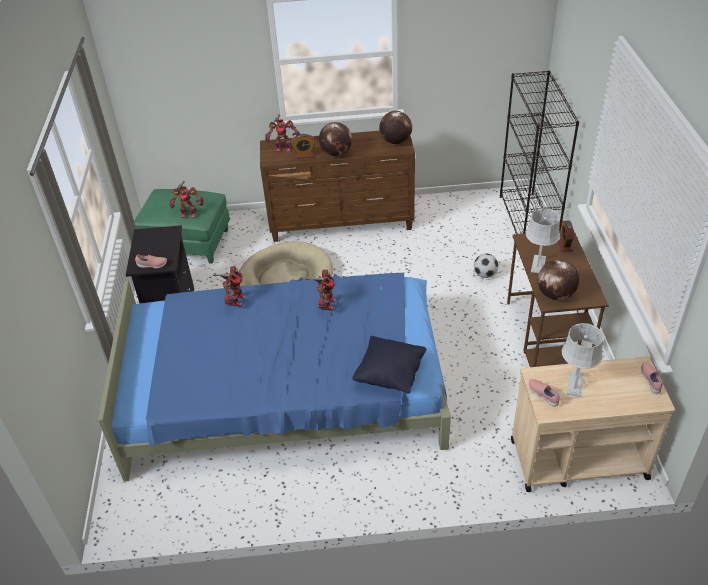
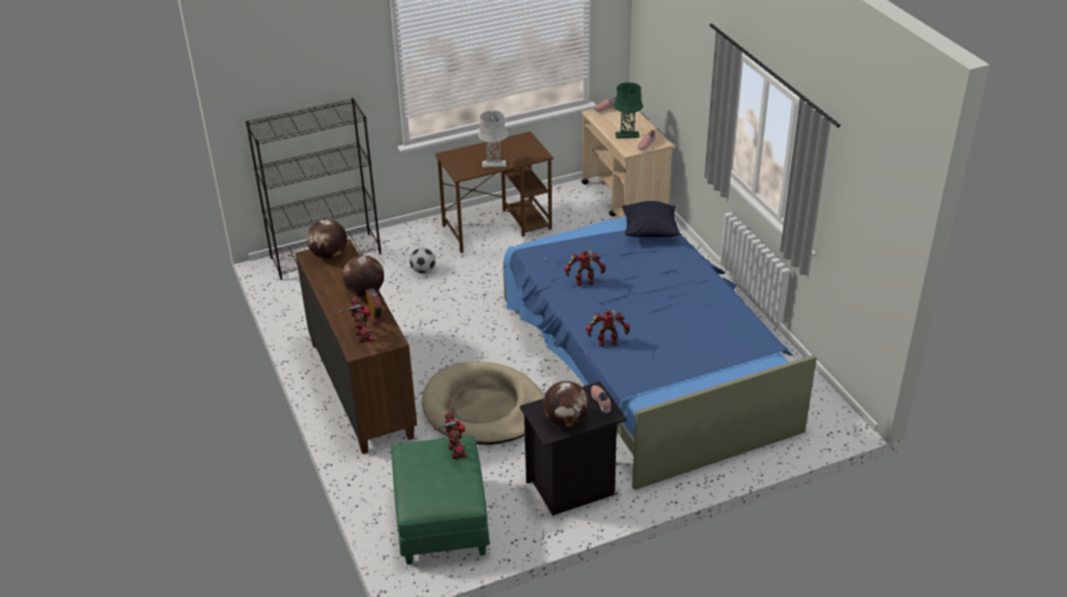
camera: 110 degrees left, 5 degrees down
(555, 295) = (530, 153): globe -> globe (566, 420)
(565, 245) = (460, 155): alarm clock -> none
(575, 384) = (627, 135): grey table lamp -> green table lamp

